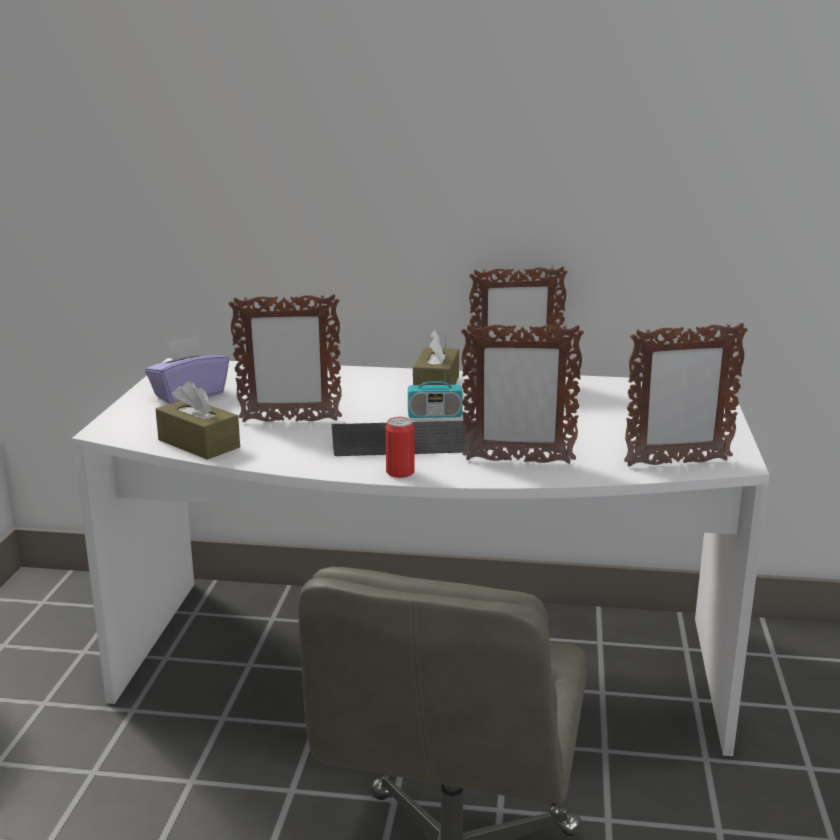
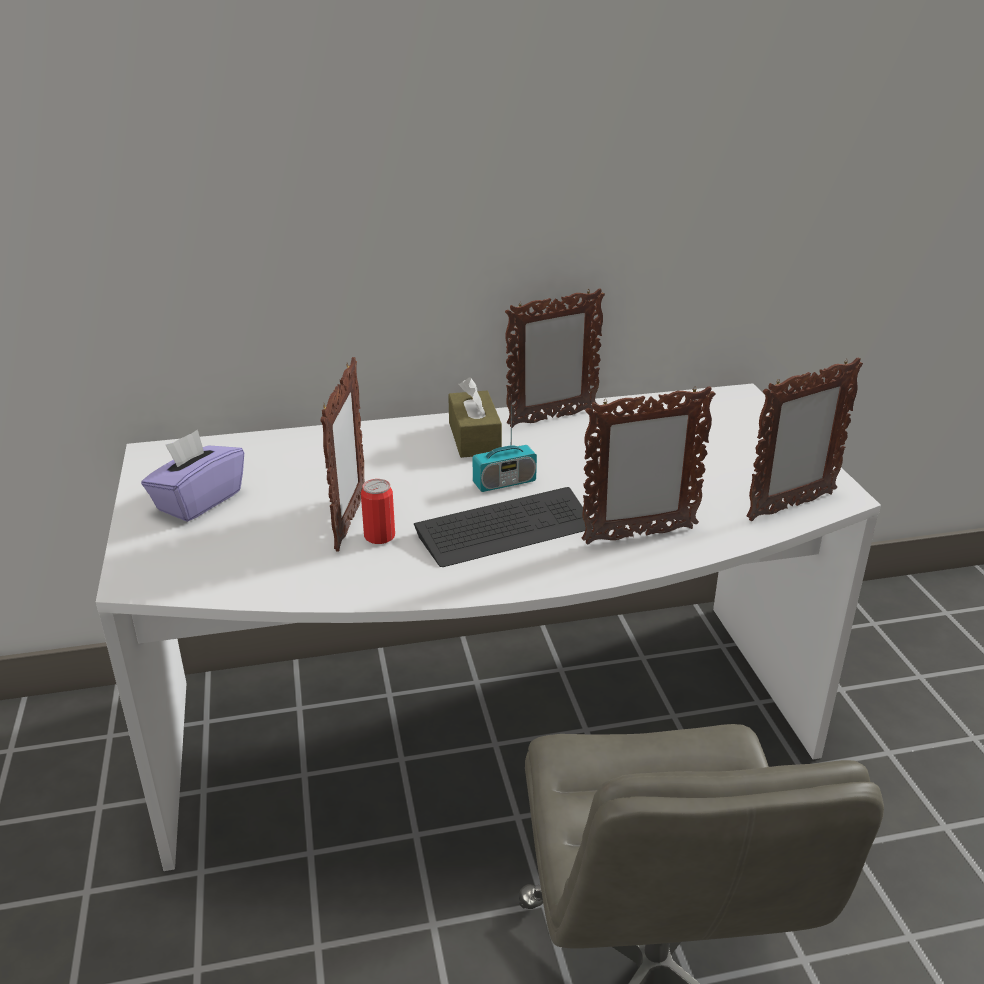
camera: 20 degrees left, 10 degrees up
(199, 443) = (267, 580): brown tissue box -> none
(289, 421) = (350, 521): picture frame -> picture frame turned 60 degrees counterclockwise
(400, 472) = (530, 578): can -> can (379, 536)

